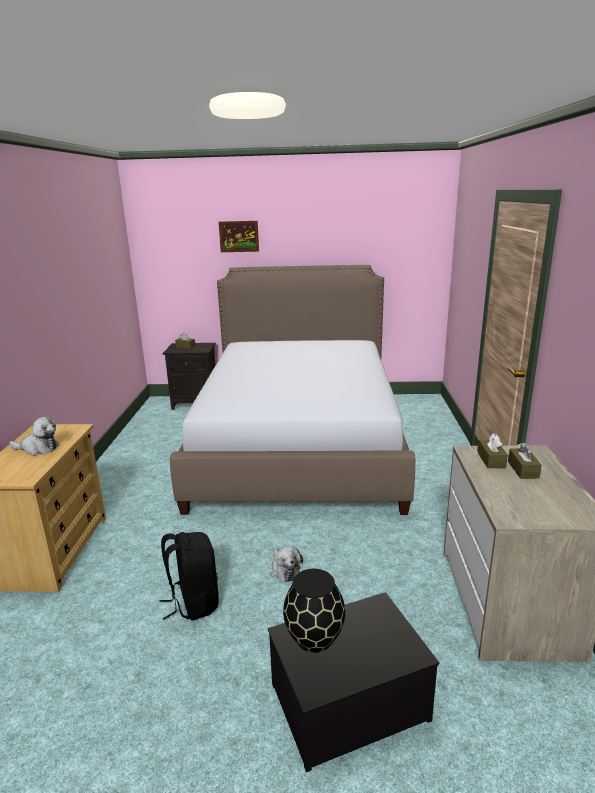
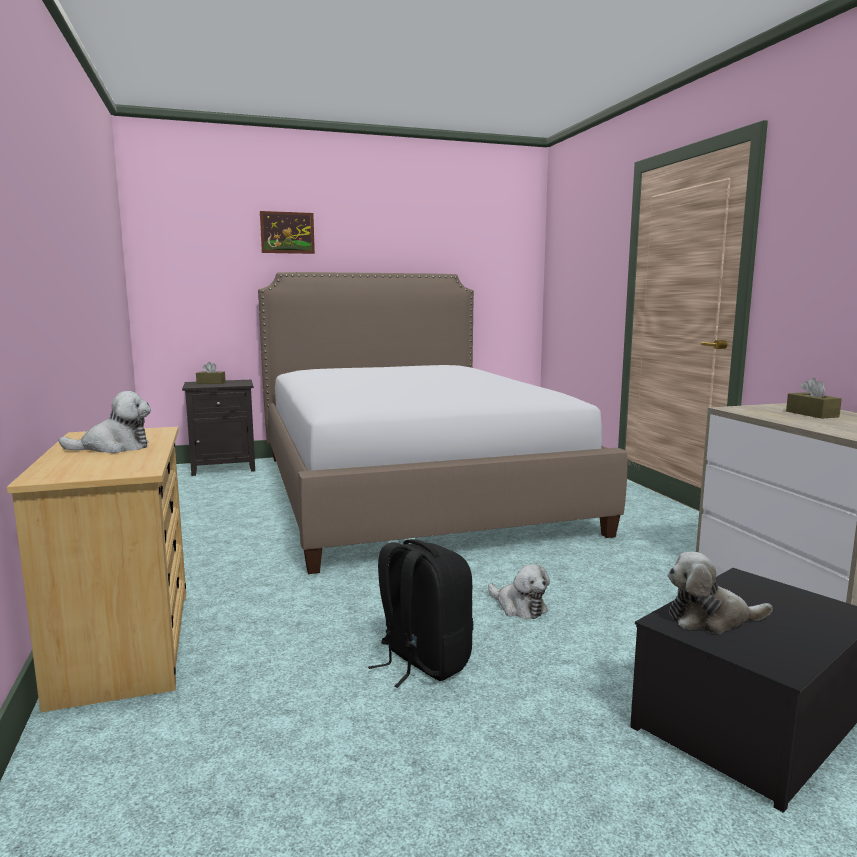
camera: 20 degrees left, 10 degrees down
(315, 638) = (710, 619): black vase -> plush toy
(491, 460) = (767, 411): brown tissue box -> none

